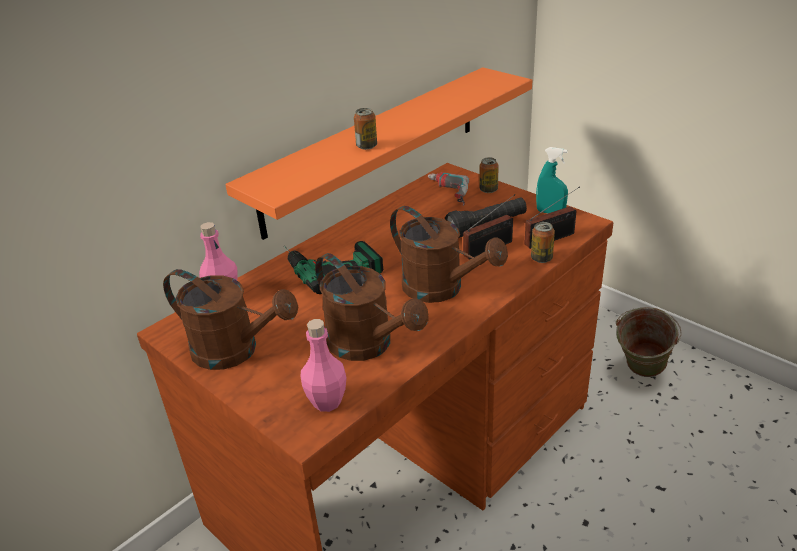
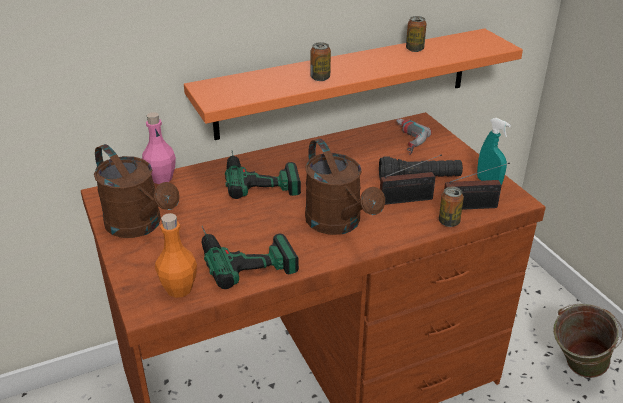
camera: 20 degrees right, 0 degrees up
(327, 402) = (179, 289): pink bottle -> orange bottle
(368, 345) = (244, 253): brown watering can -> power drill
(488, 190) = (445, 146): can -> can (414, 49)

